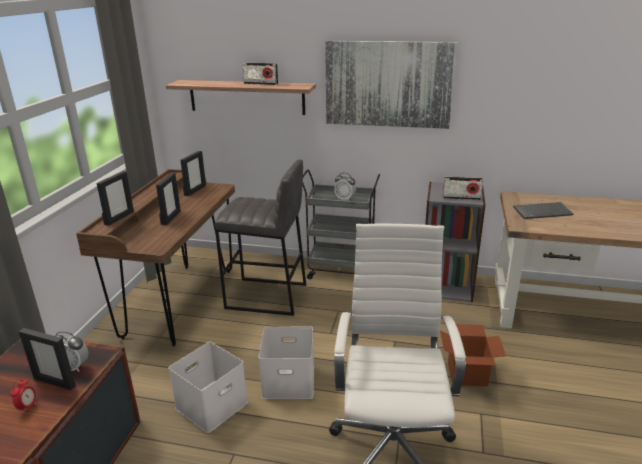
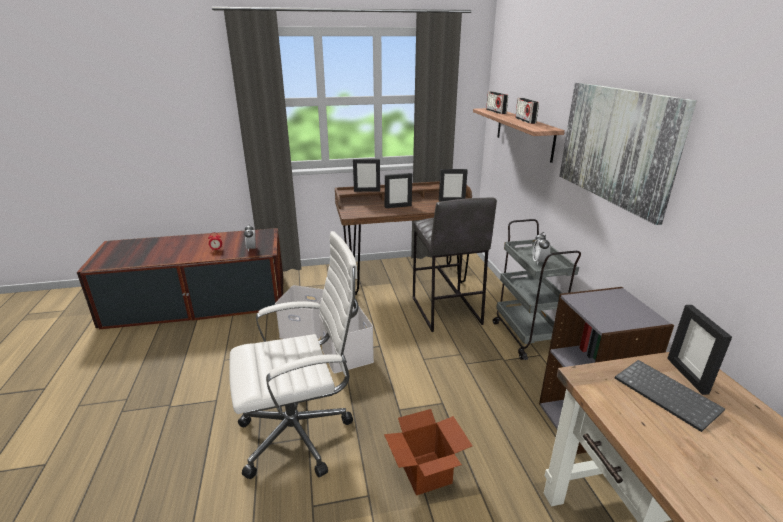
camera: 65 degrees right, 0 degrees up
(55, 381) = (238, 249): picture frame -> picture frame (688, 375)
(461, 198) = (600, 314): radio -> radio (496, 112)

